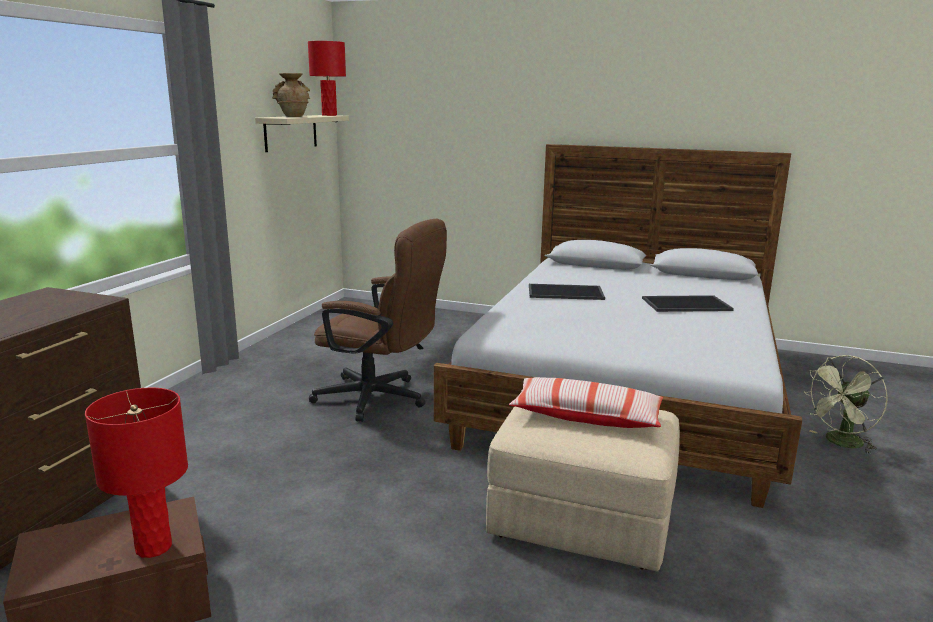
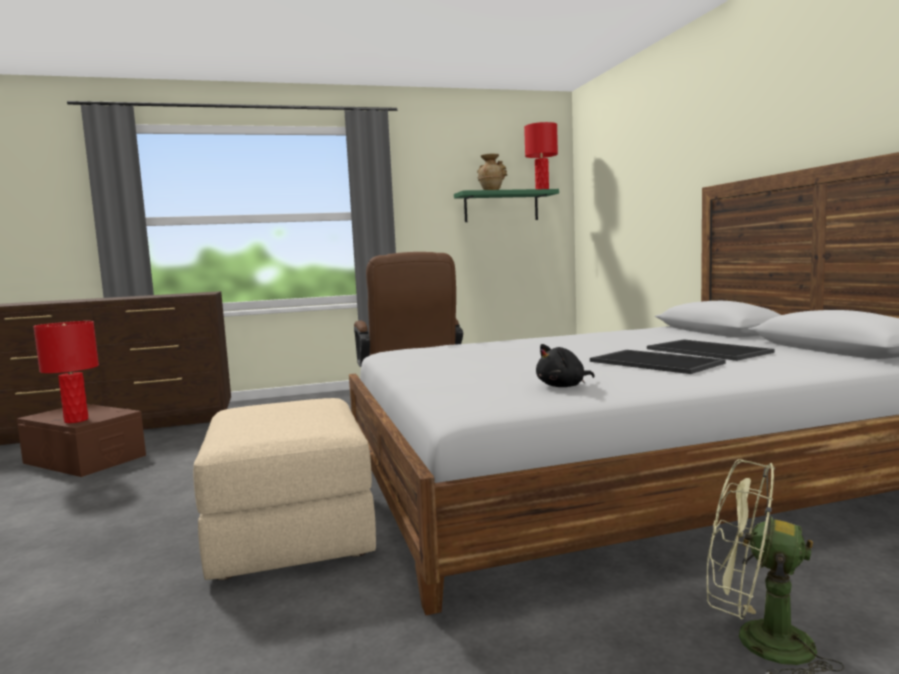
camera: 55 degrees right, 10 degrees down
(291, 132) = (501, 207): beige shelf -> green shelf
(566, 292) = (568, 341): tray -> tray (709, 350)
(586, 416) = (289, 414): pillow -> none
(725, 337) = (563, 386): none -> black plush toy

